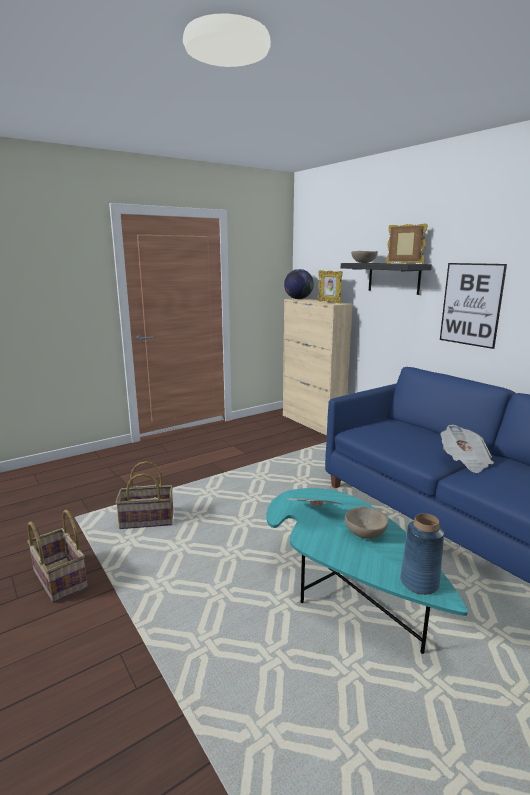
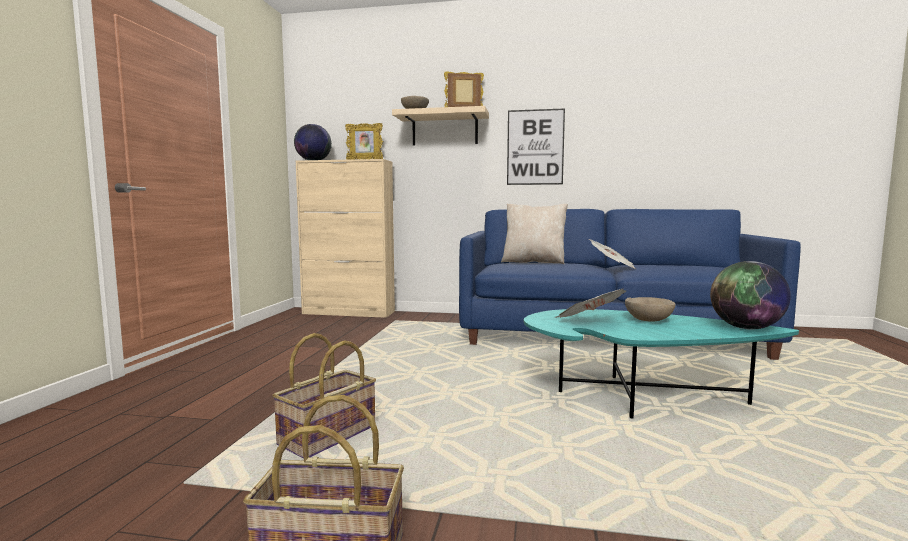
camera: 45 degrees left, 10 degrees down
(394, 278) = (444, 129): black shelf -> beige shelf
(418, 429) = (534, 262): none -> beige pillow
(419, 583) = (746, 328): blue vase -> globe

